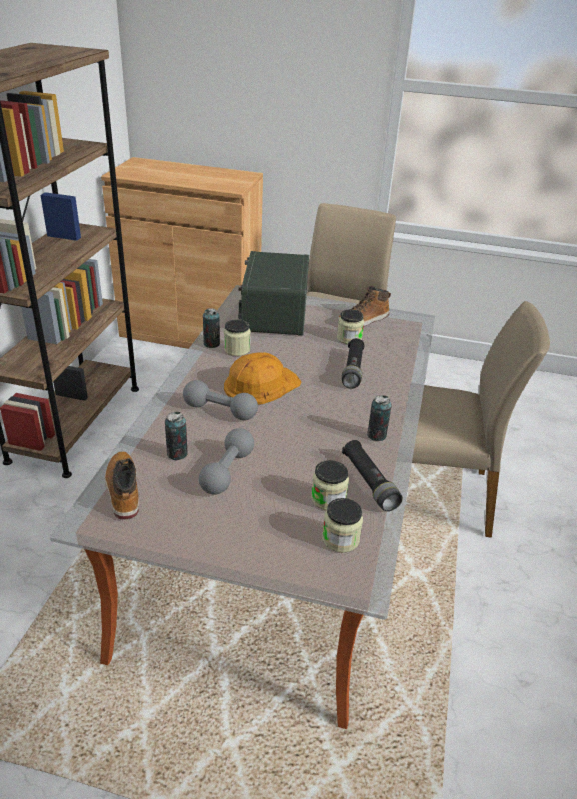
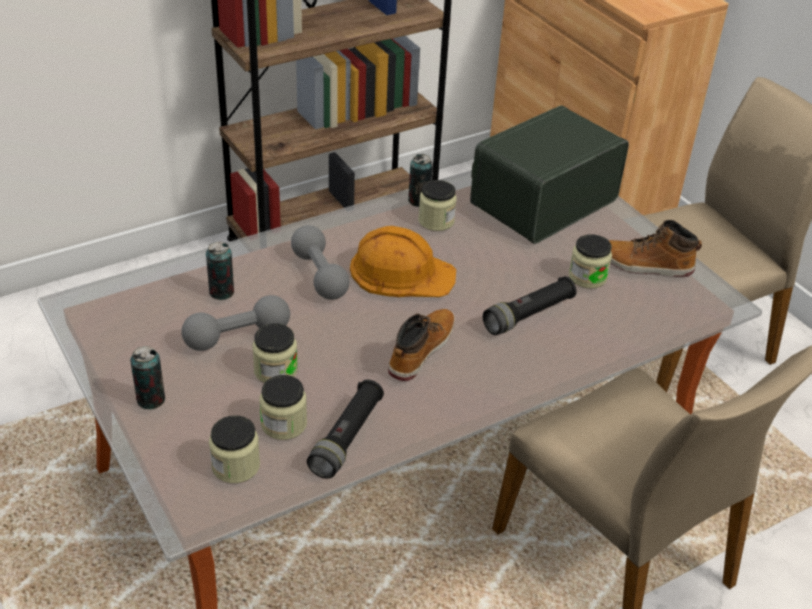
camera: 45 degrees right, 5 degrees up
(123, 490) = (135, 296): boot -> boot (420, 350)
(278, 475) = (275, 370): none -> jar
(376, 435) = (434, 399): can -> can (151, 400)

